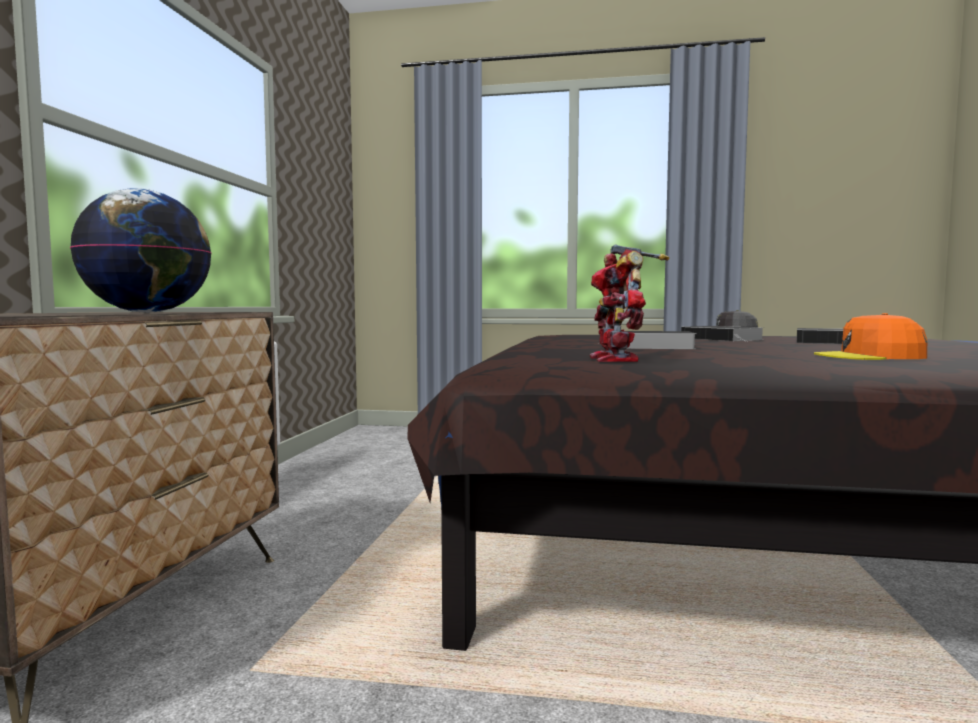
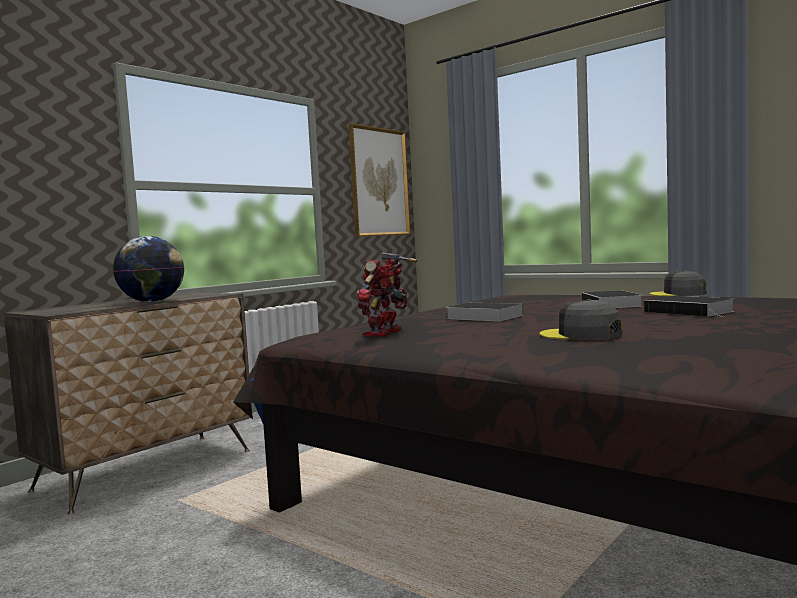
camera: 30 degrees right, 0 degrees up
(328, 198) = (379, 182): none -> picture
(870, 357) = (580, 335): orange cap -> grey cap

